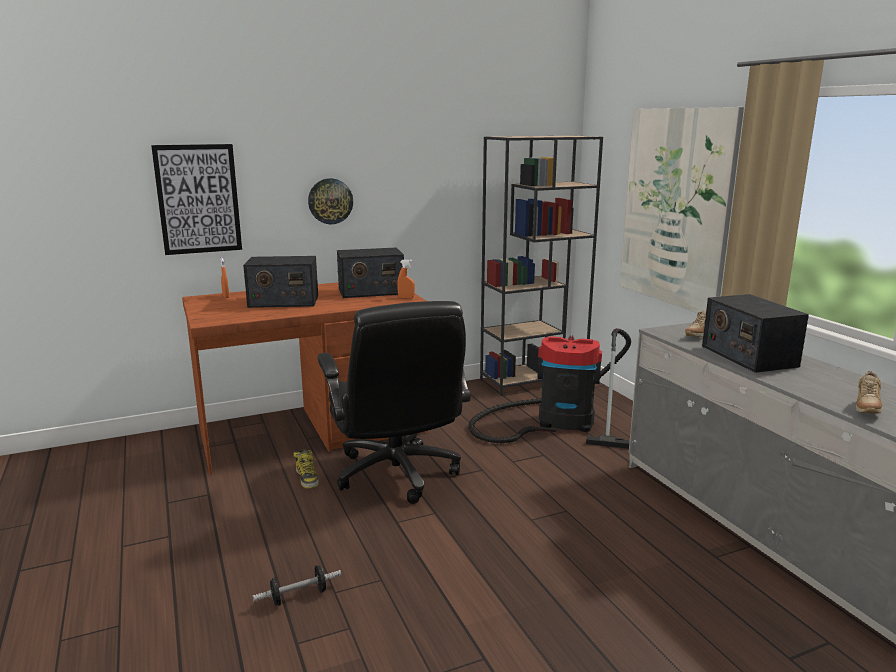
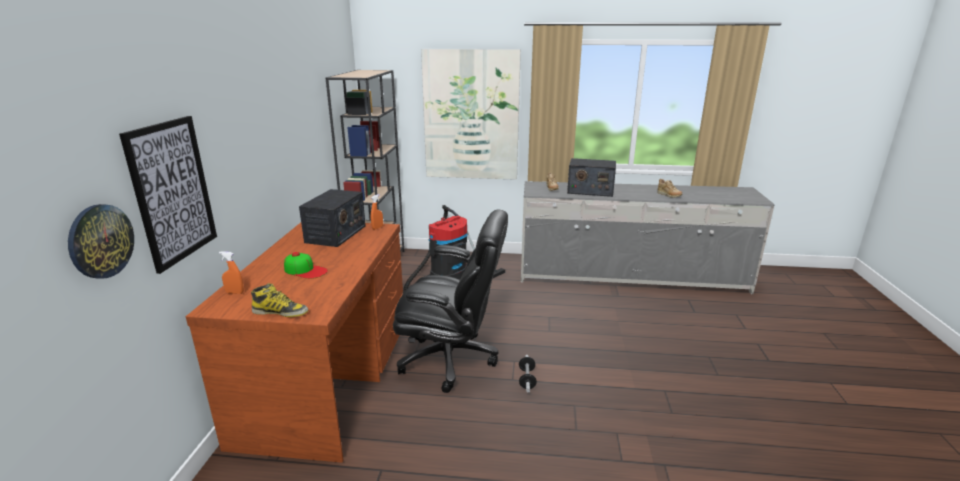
camera: 60 degrees left, 5 degrees up
(283, 301) = (305, 270): radio -> cap
(299, 596) = (571, 447): dumbbell -> dumbbell (527, 379)
(307, 478) = (411, 404): boot -> boot (280, 312)
(330, 201) = (260, 160): wall clock -> wall clock (100, 241)

